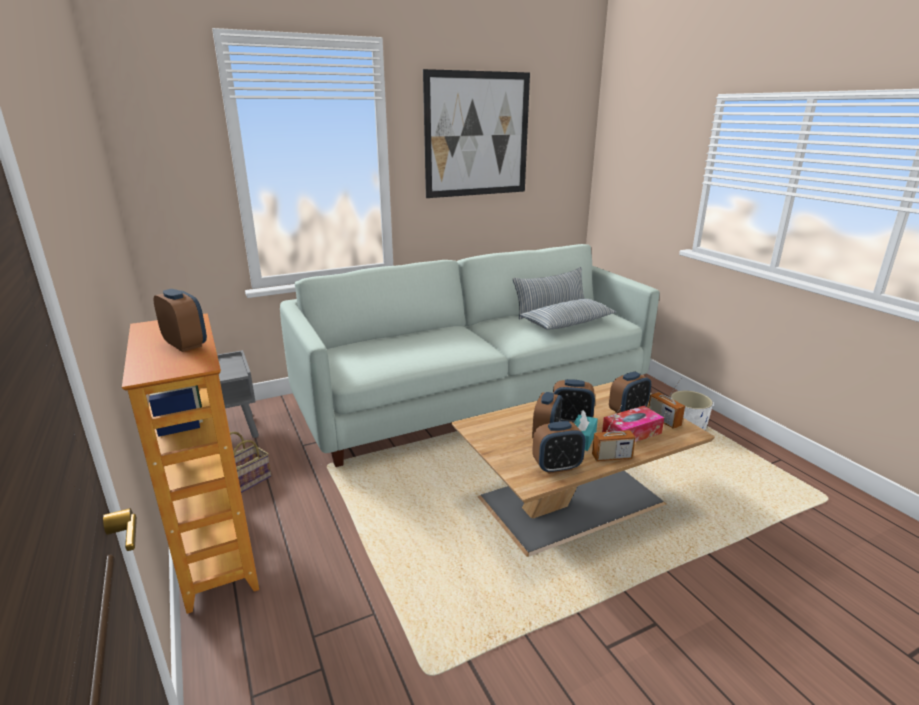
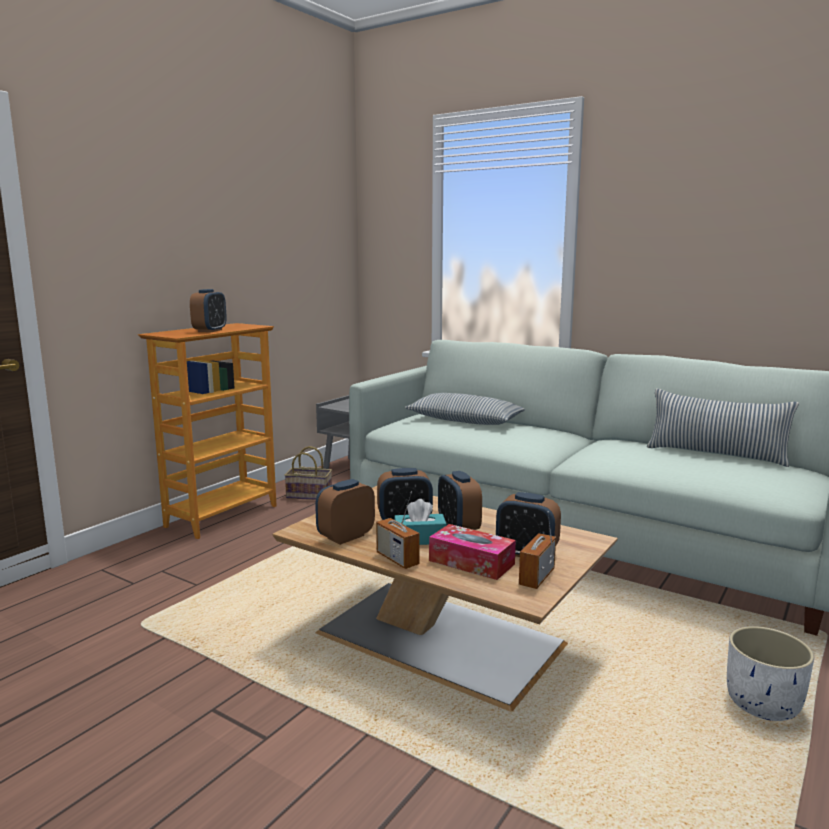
camera: 60 degrees right, 10 degrees down
(477, 135) = (702, 201): picture -> none
(557, 467) = (346, 537): alarm clock -> alarm clock turned 90 degrees clockwise
(567, 323) = (689, 467): pillow -> pillow (465, 421)

